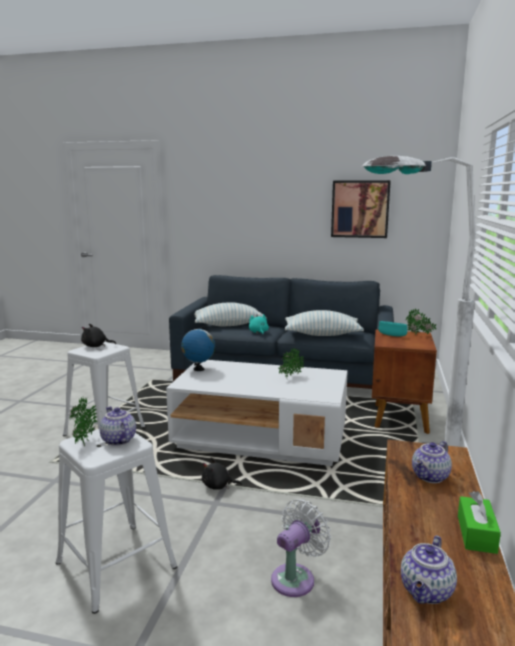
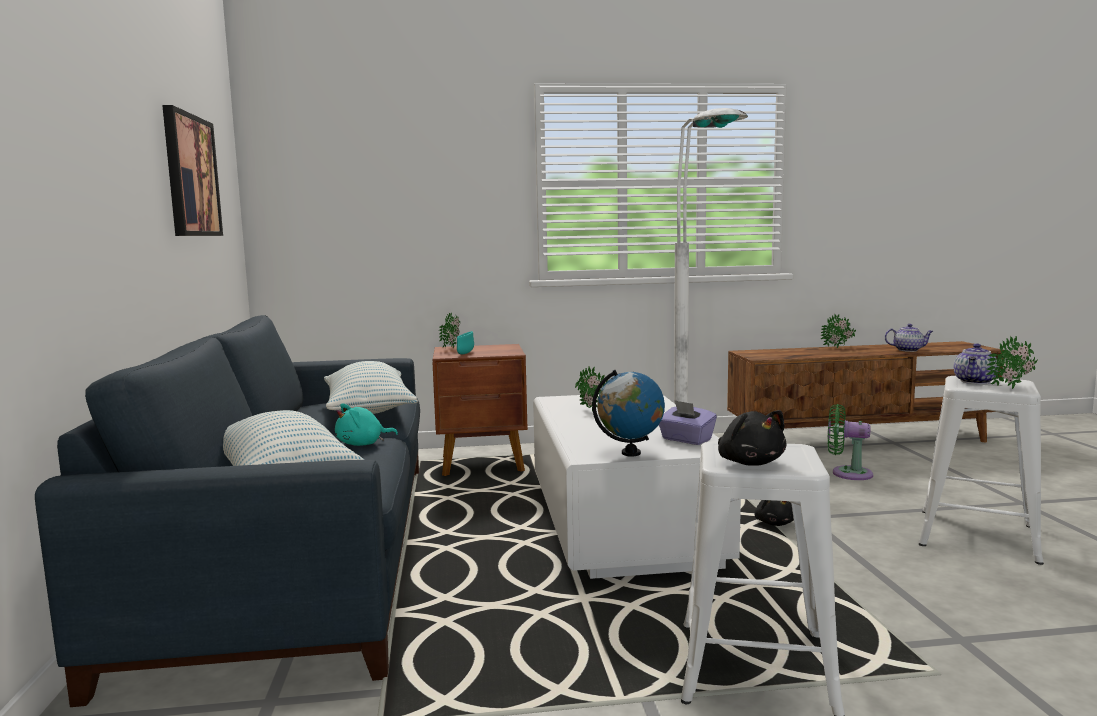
camera: 110 degrees left, 5 degrees down
(205, 383) = (686, 440): none -> purple tissue box
(296, 577) = (847, 473): white fan -> green fan
(431, 477) = (792, 353): teapot -> none
(476, 534) = (839, 347): green tissue box -> potted plant

